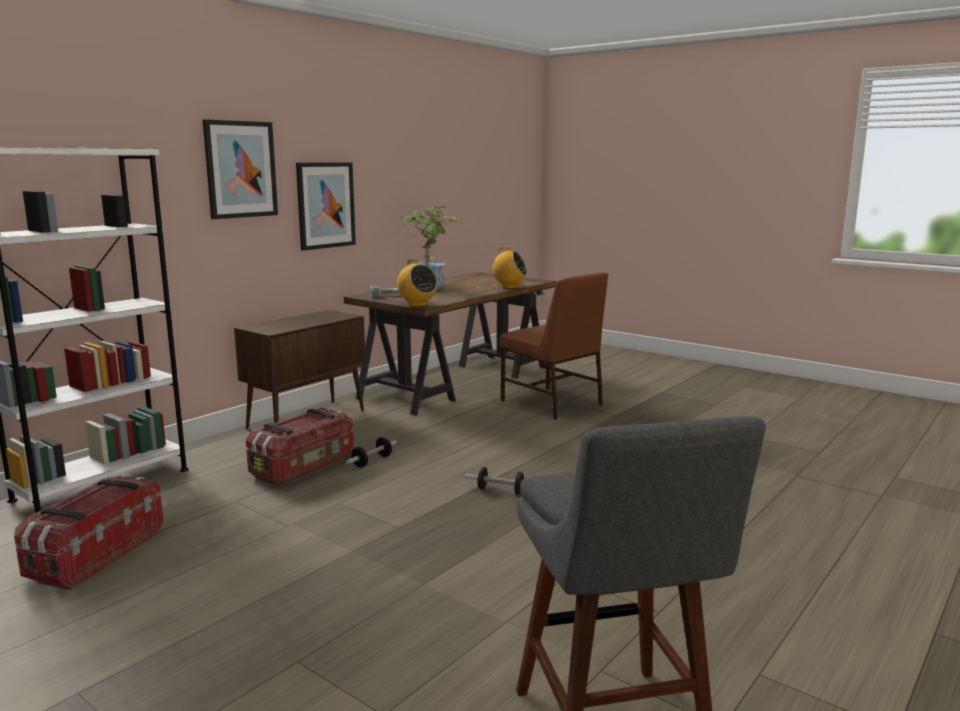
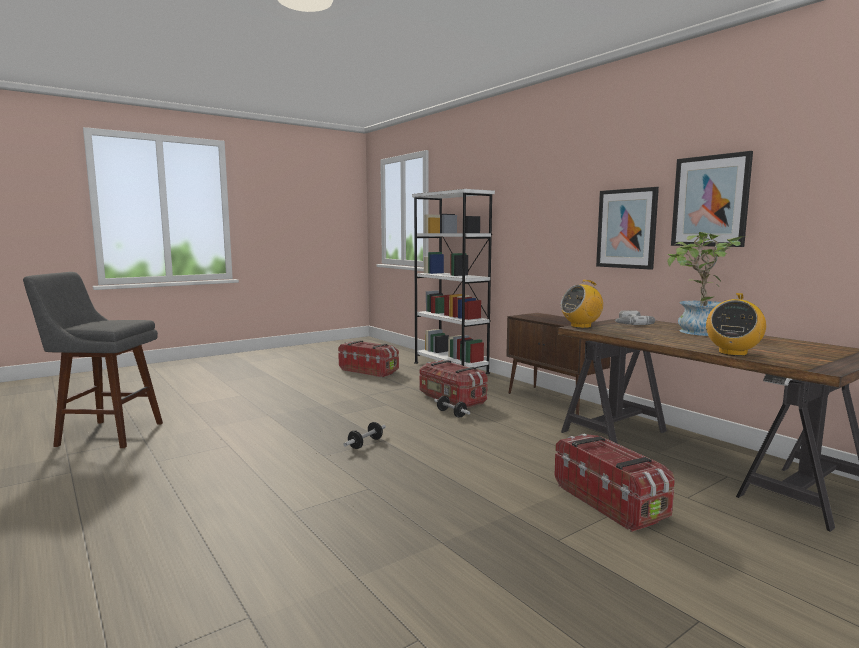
camera: 105 degrees right, 5 degrees down
(240, 169) = (559, 199): picture -> picture (710, 201)
(552, 403) = (610, 501): brown chair -> storage box

